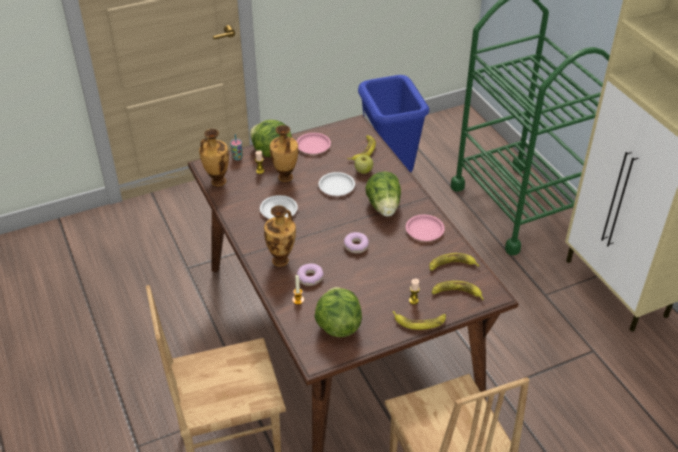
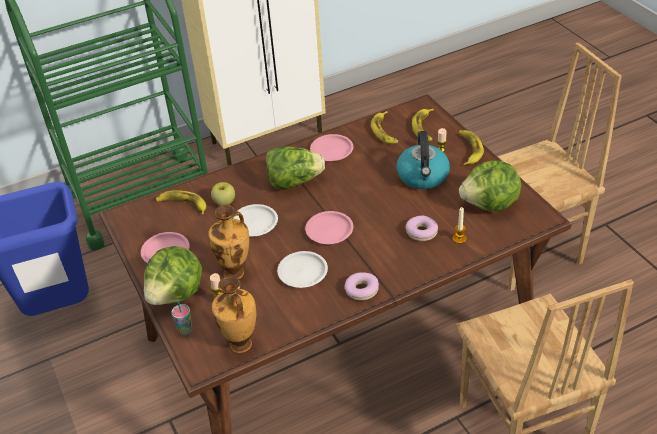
camera: 90 degrees left, 0 degrees up
(281, 260) = (396, 259): vase -> none
(322, 225) = (329, 230): none -> pink plate
(356, 246) = (363, 199): donut -> donut (361, 290)
(382, 285) = (423, 176): none -> kettle

